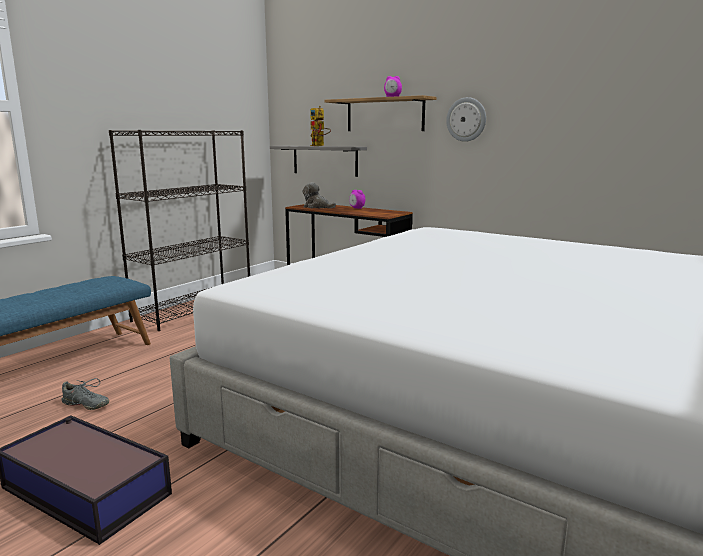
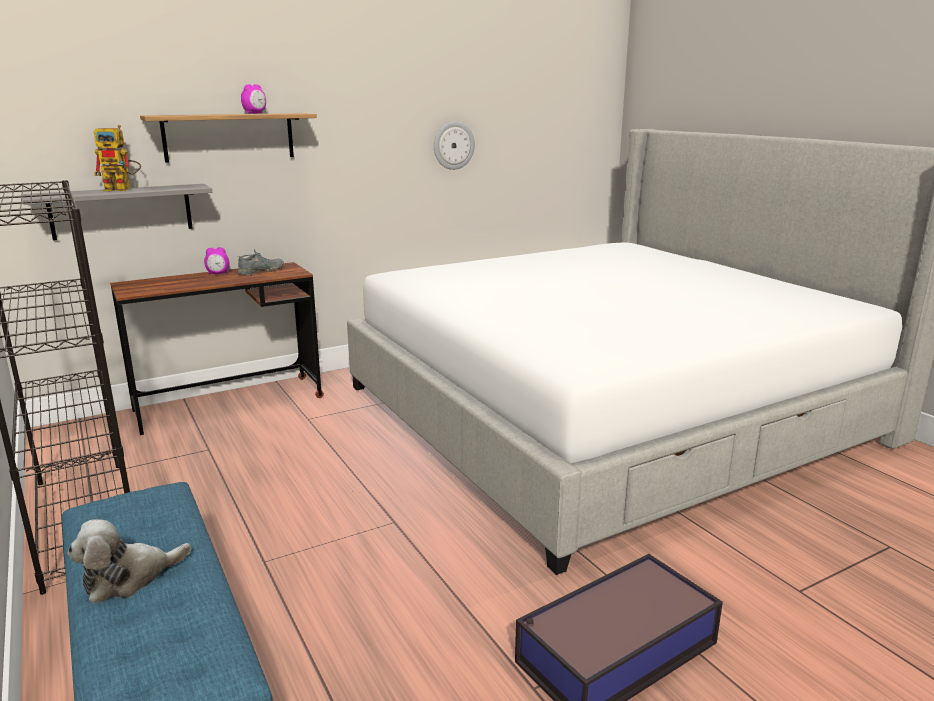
camera: 65 degrees left, 5 degrees up
(85, 405) = (382, 653): grey shoe -> grey shoe (261, 272)
(317, 207) = (164, 286): plush toy -> plush toy (129, 578)
(466, 119) = (347, 141): wall clock -> wall clock (453, 145)

